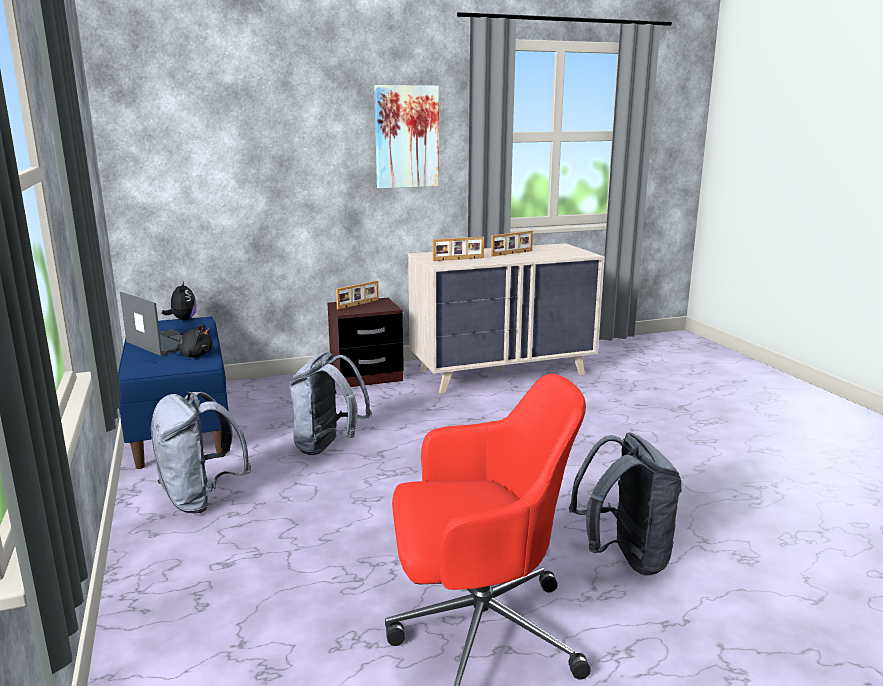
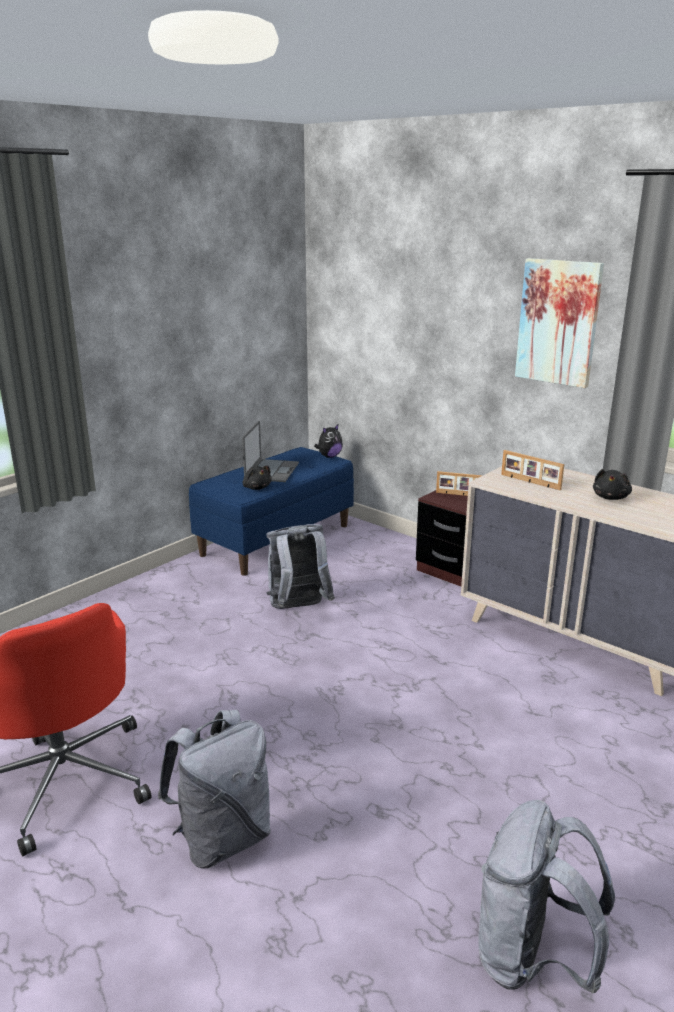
camera: 60 degrees right, 5 degrees up
(201, 499) = (176, 594): grey backpack -> grey backpack (531, 958)
(512, 253) = (610, 497): picture frame -> black plush toy

